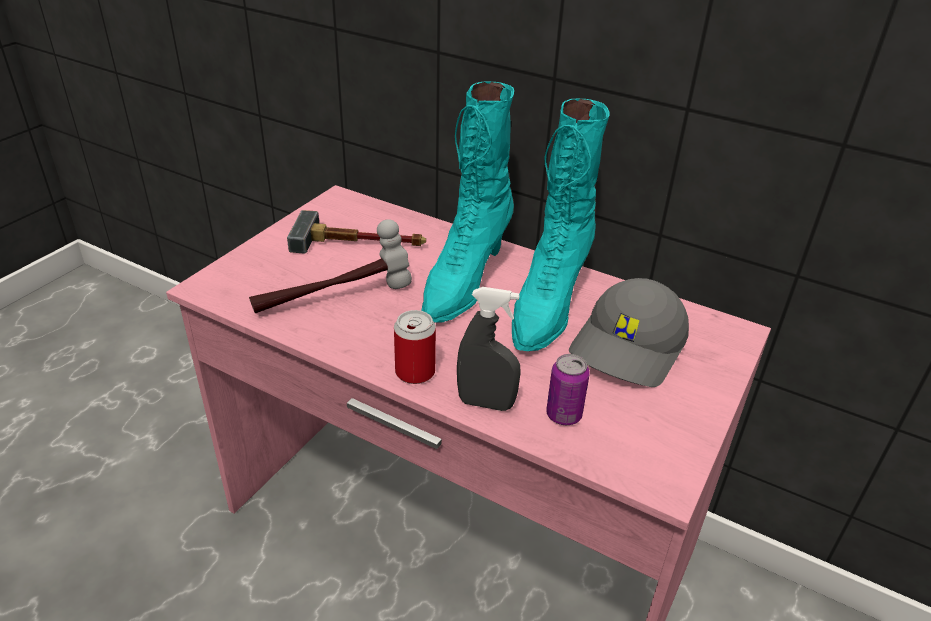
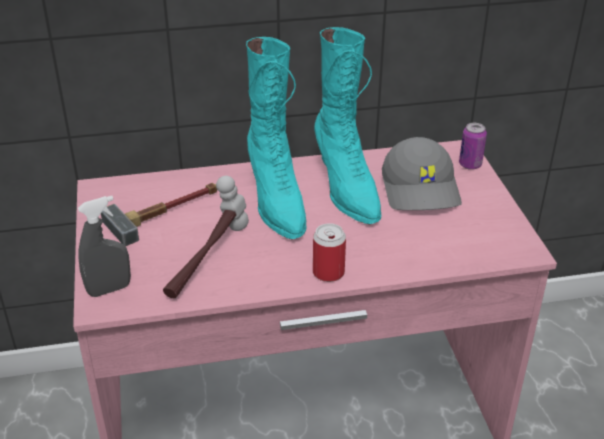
camera: 40 degrees left, 0 degrees up
(486, 403) = (391, 265): grey spray bottle -> grey spray bottle (109, 289)
(563, 415) = (438, 246): can -> can (470, 164)

